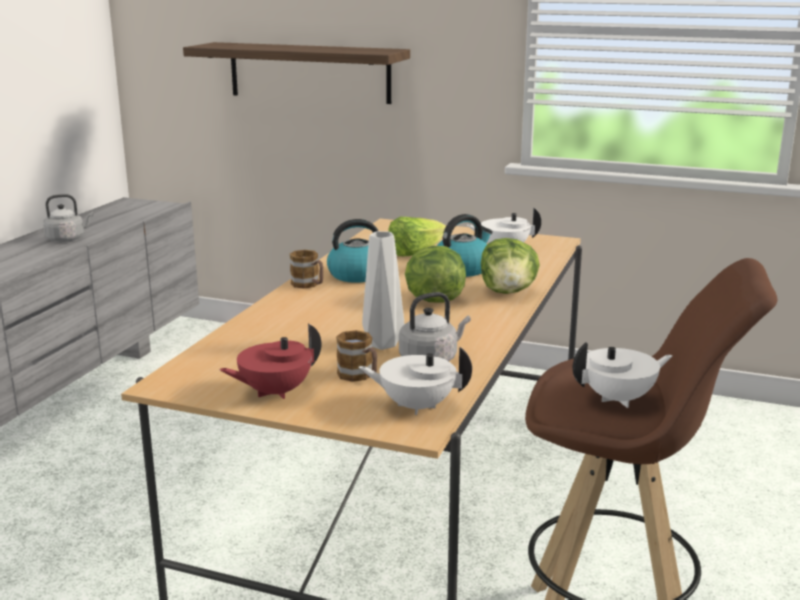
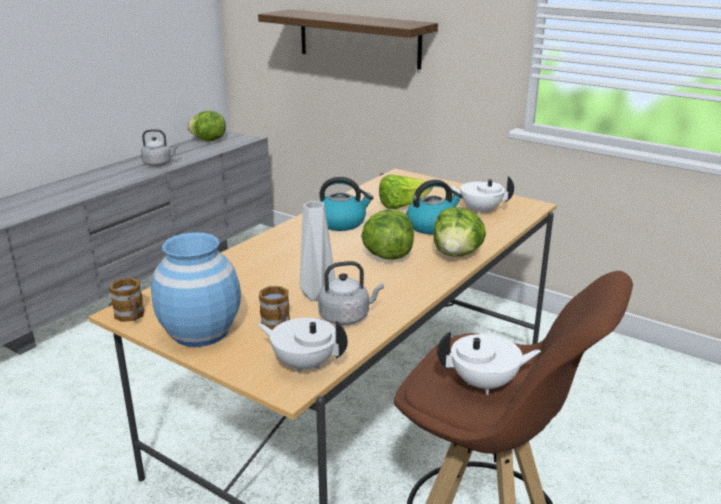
camera: 15 degrees right, 5 degrees up
(115, 210) = (208, 140): none -> lettuce
(274, 392) = (201, 332): red teapot -> blue vase
(309, 285) = (295, 229): mug -> mug (131, 317)

